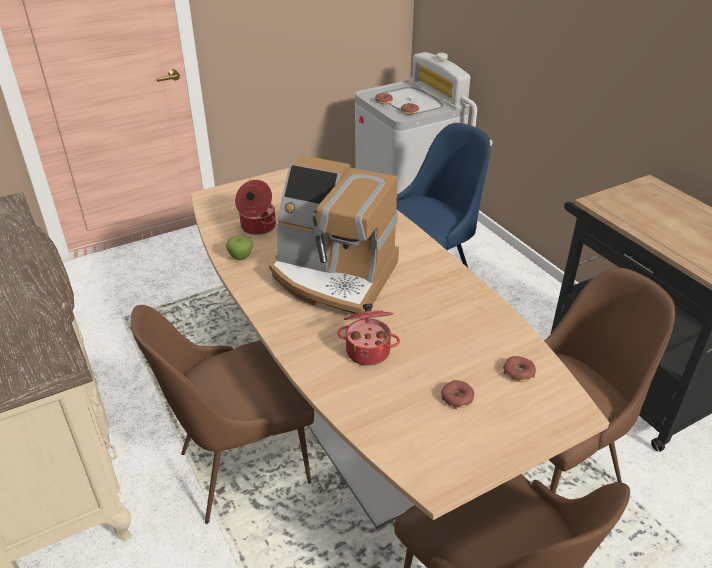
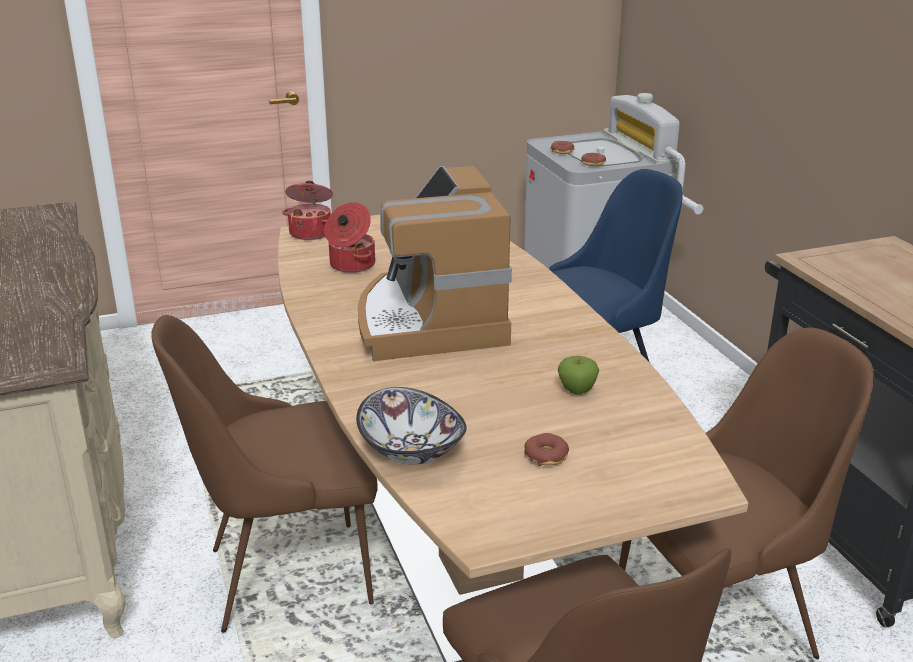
camera: 10 degrees right, 10 degrees down
(240, 257) = (319, 293): apple -> apple (577, 390)
(333, 277) = (429, 321): coffee machine -> coffee machine turned 45 degrees clockwise
(358, 406) = (413, 450): none -> bowl
(368, 350) = (447, 397): cooking pot -> cooking pot (311, 232)
(518, 373) = (640, 439): donut -> none

